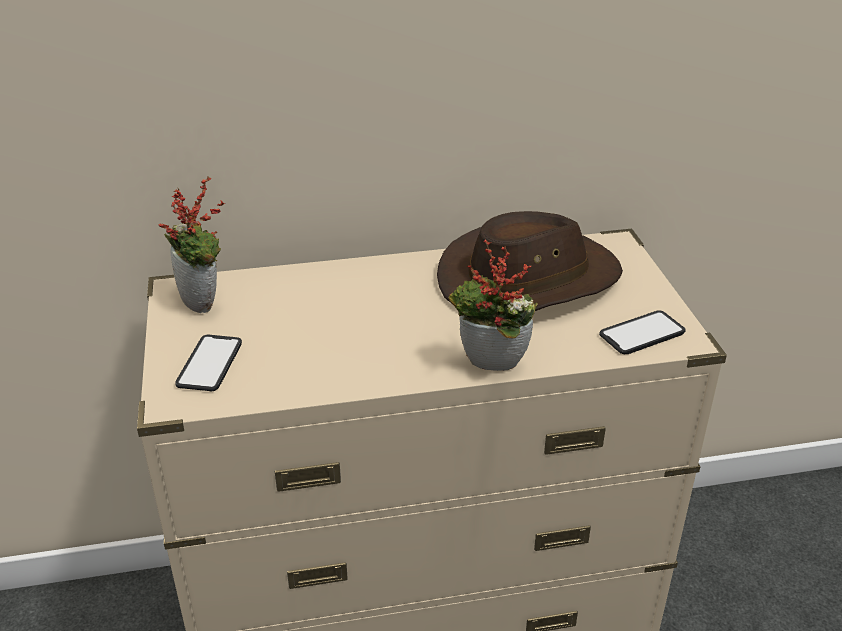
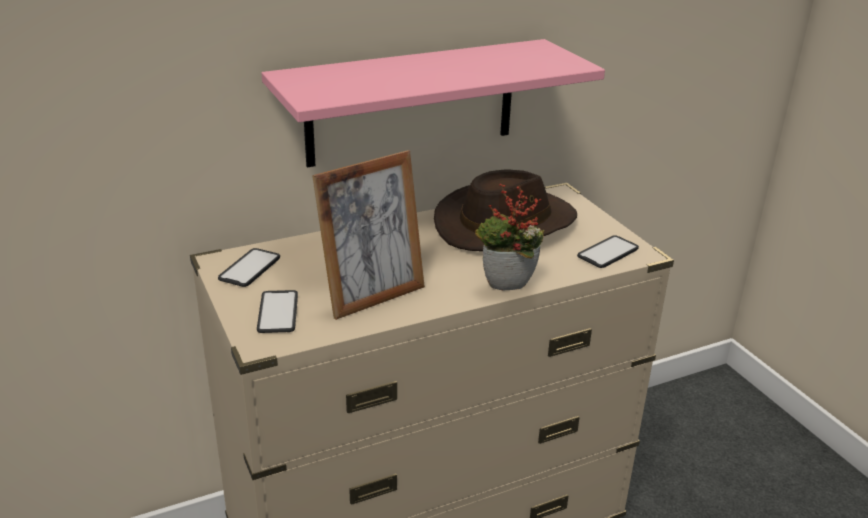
camera: 15 degrees left, 5 degrees down
(204, 302) = (249, 268): potted plant -> phone
(326, 356) = (372, 296): none -> picture frame
(424, 118) = (412, 102): none -> pink shelf

